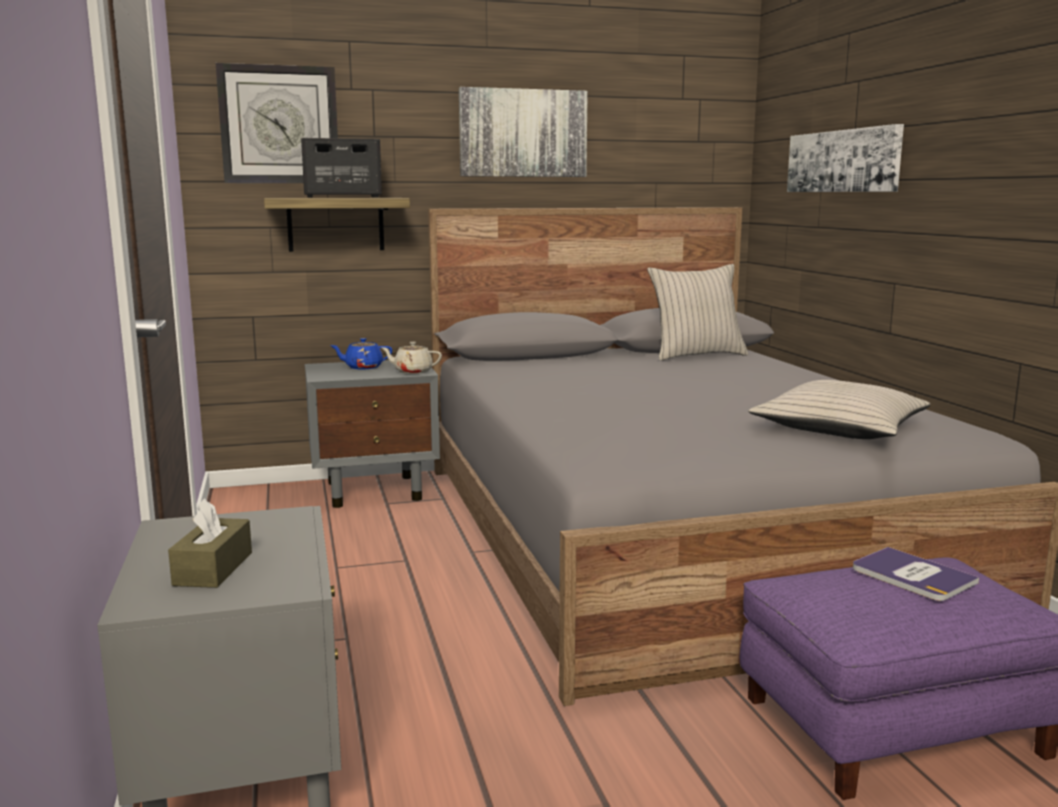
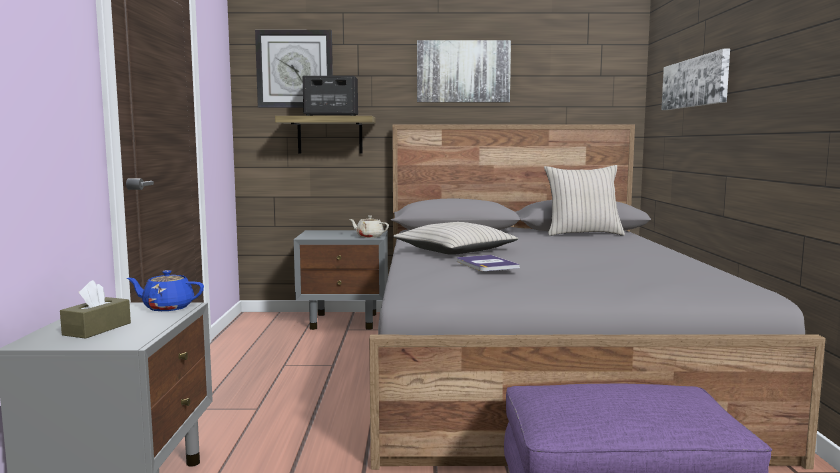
camera: 15 degrees right, 5 degrees down
(363, 367) = (339, 233): blue teapot -> blue teapot (167, 307)
(840, 428) = (633, 280): beige pillow -> beige pillow (455, 251)
(912, 576) = (635, 392): book -> book (486, 264)

